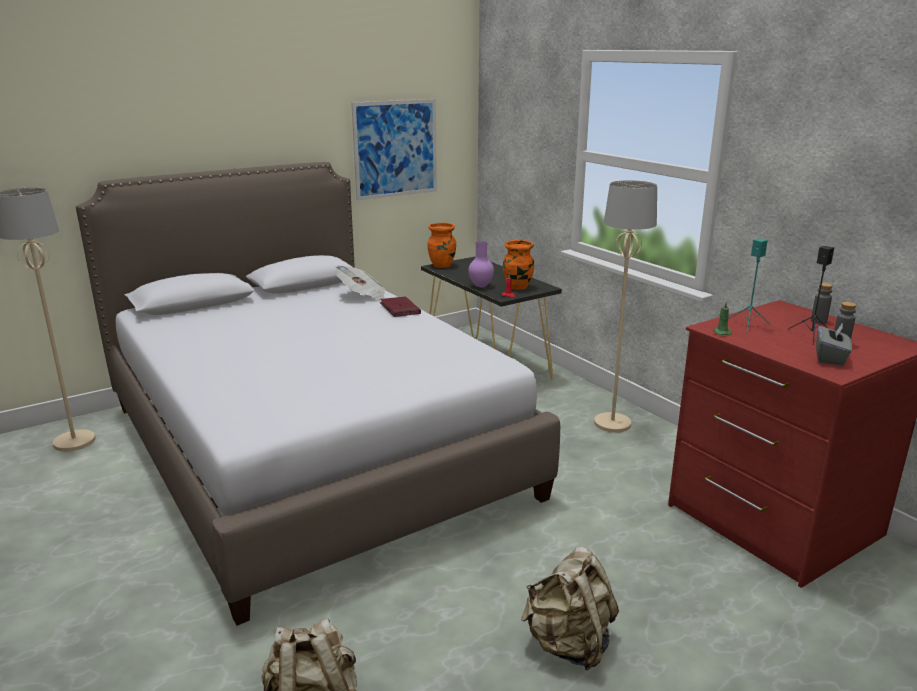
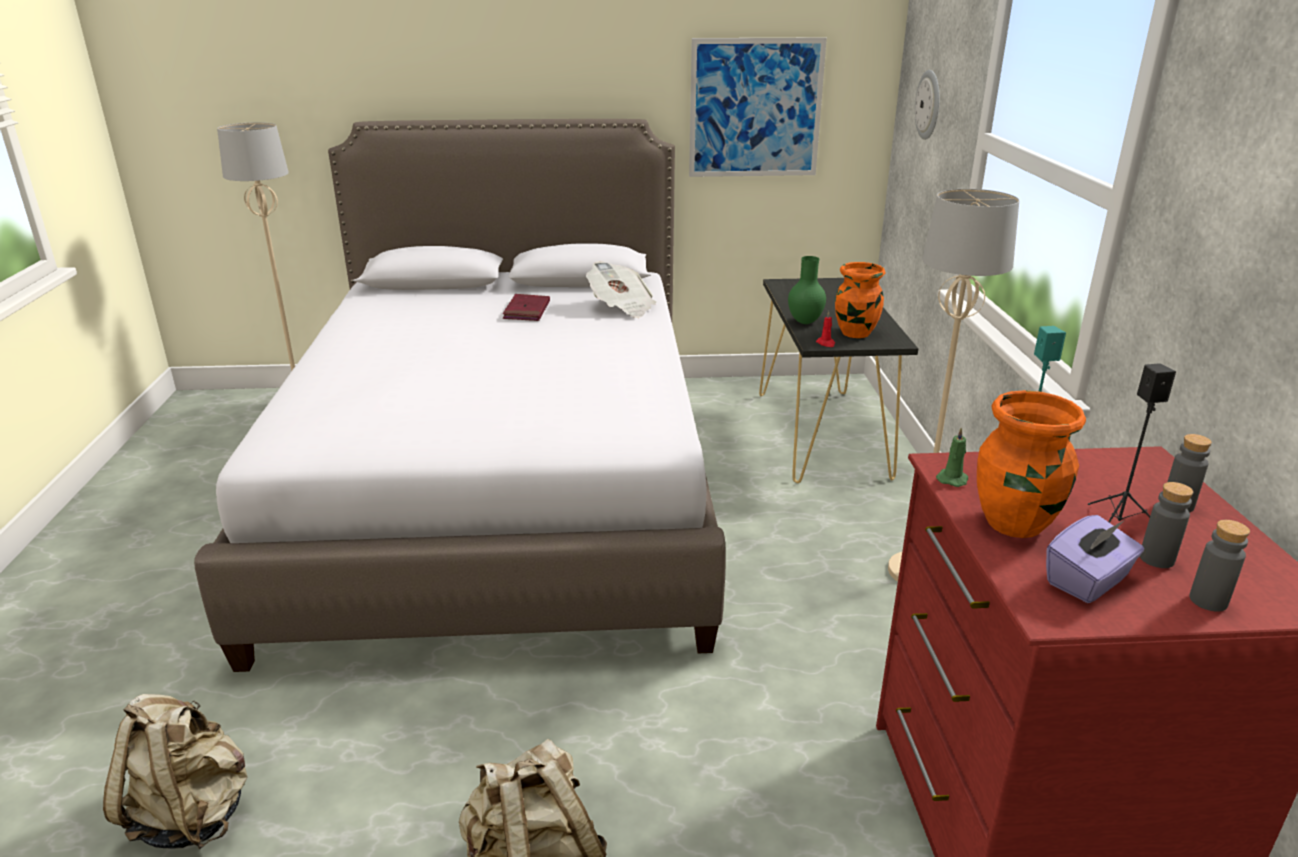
camera: 30 degrees right, 5 degrees up
(400, 309) = (641, 334): red book -> red book (527, 311)
(442, 265) = (792, 283): orange vase -> orange vase (1015, 524)
(481, 286) = (805, 322): purple vase -> green vase
(518, 138) = (929, 105): none -> wall clock
(830, 358) = (1087, 581): grey tissue box -> purple tissue box
(877, 353) = (1208, 601): none -> grey bottle

